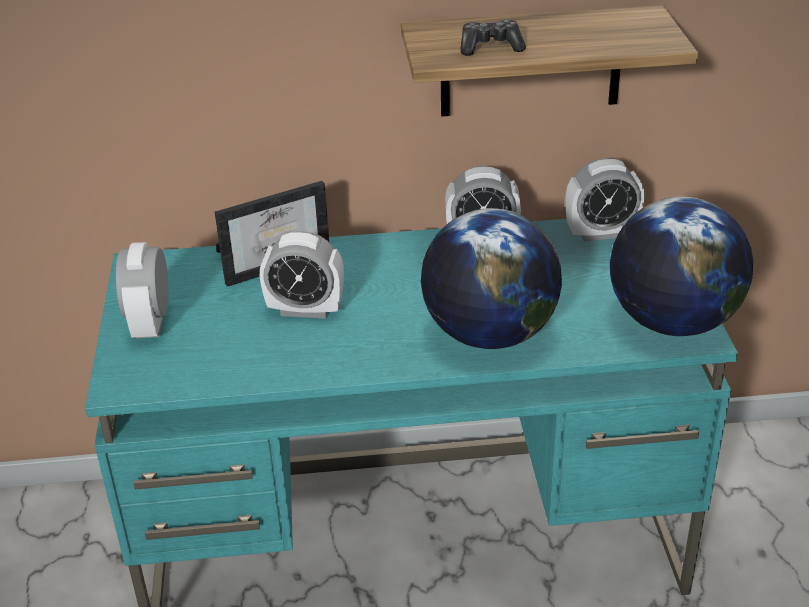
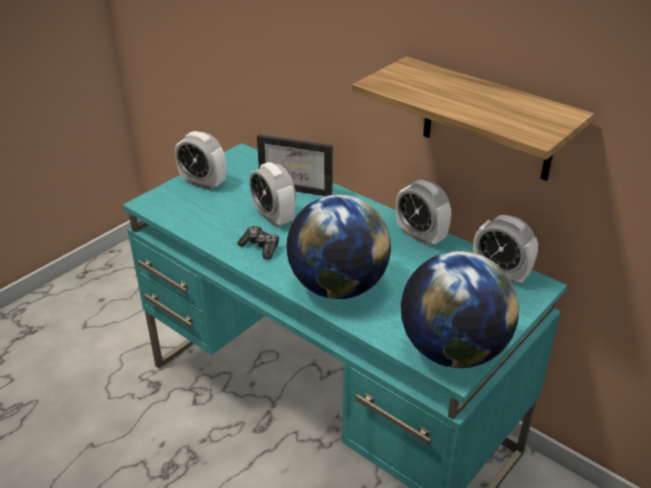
camera: 45 degrees right, 0 degrees up
(151, 323) = (203, 183): alarm clock -> alarm clock turned 105 degrees counterclockwise
(490, 47) = (421, 90): game controller -> game controller (260, 247)

